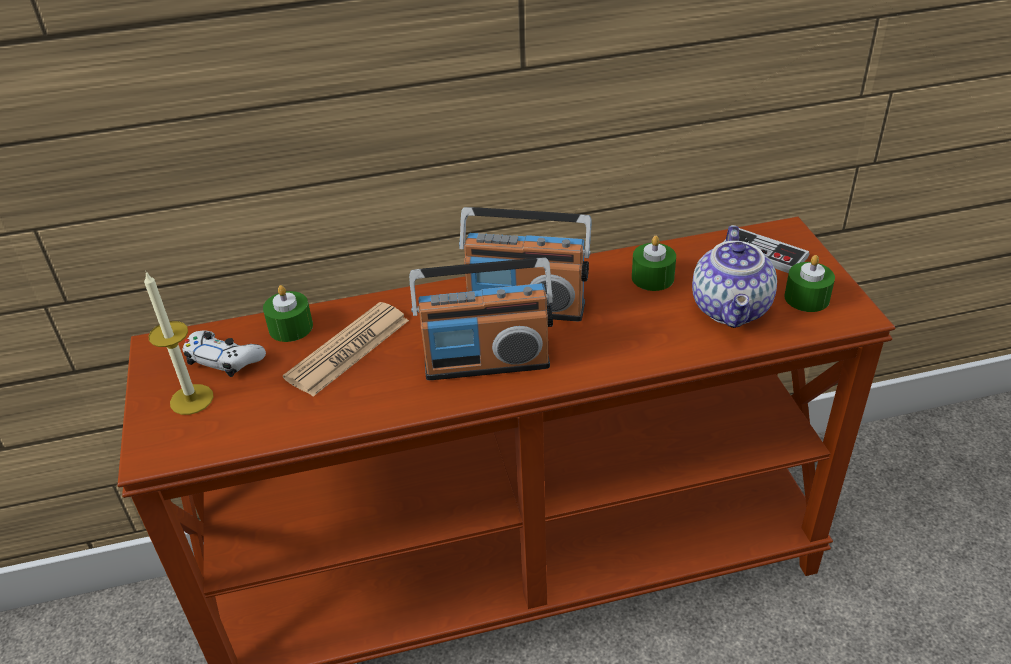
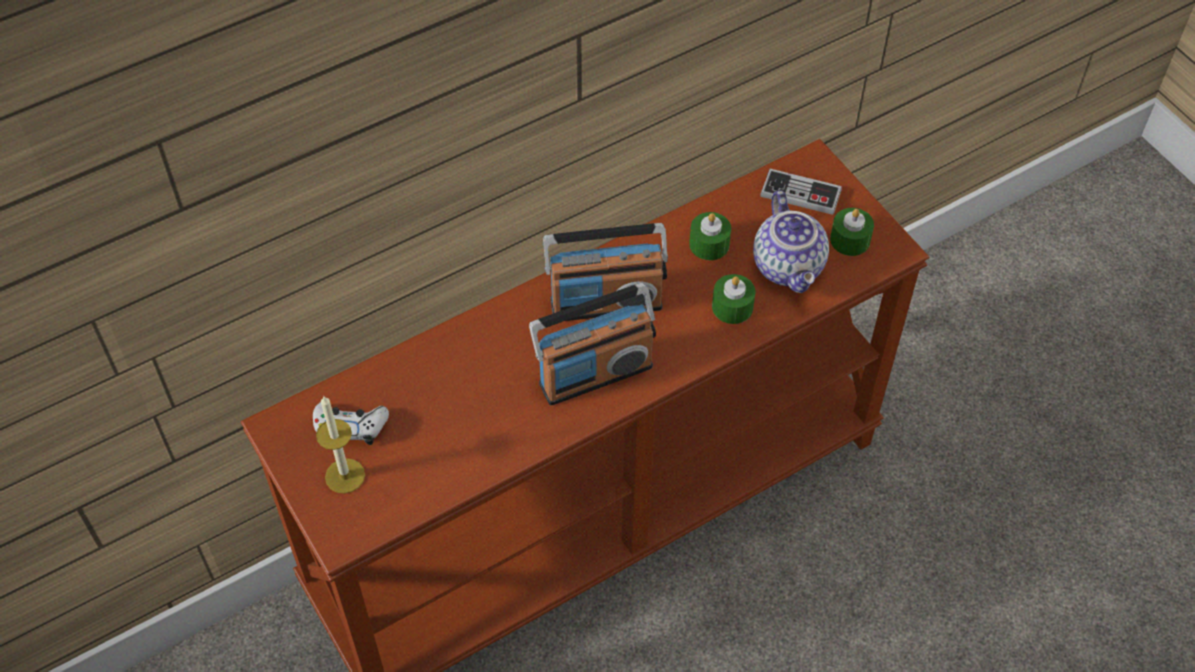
camera: 20 degrees left, 15 degrees up
(291, 327) = (395, 376): green candle -> green candle (732, 307)
(348, 349) = (462, 388): newspaper -> none

